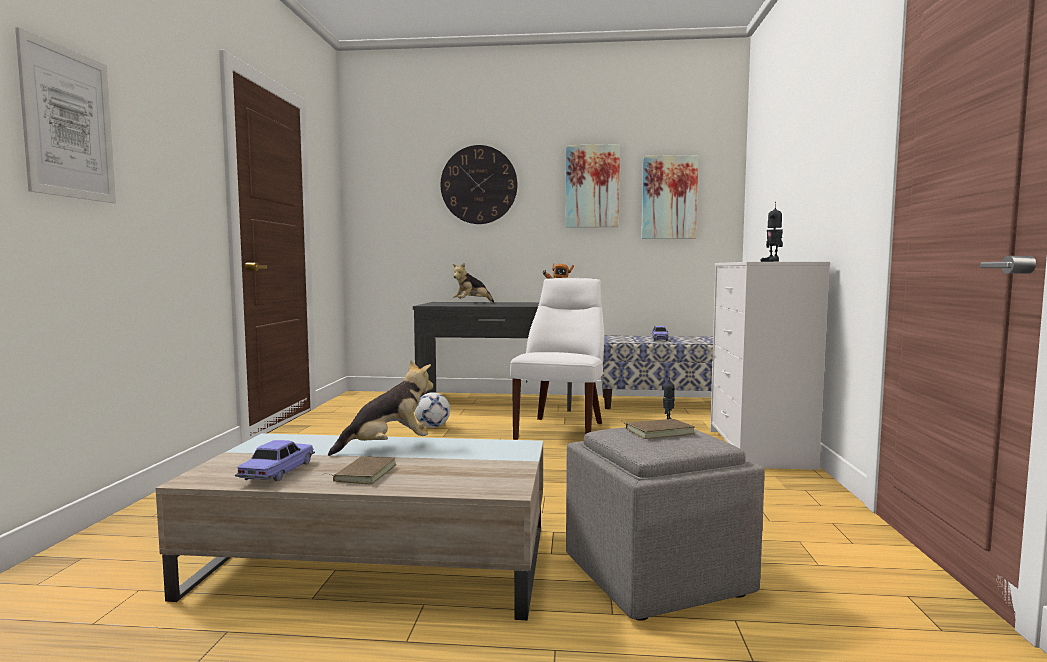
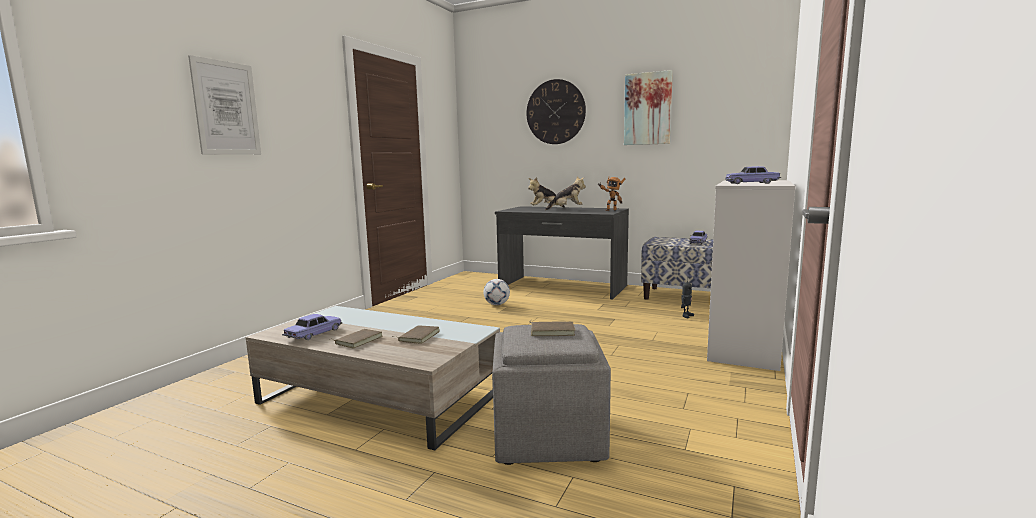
camera: 20 degrees right, 5 degrees up
(387, 447) = (394, 322): plush toy -> plush toy (567, 209)
(448, 460) = (418, 336): none -> brown book
(562, 429) = (591, 314): white chair -> none
(669, 197) = (717, 115): picture -> none
(772, 261) = (751, 183): toy robot -> toy car

